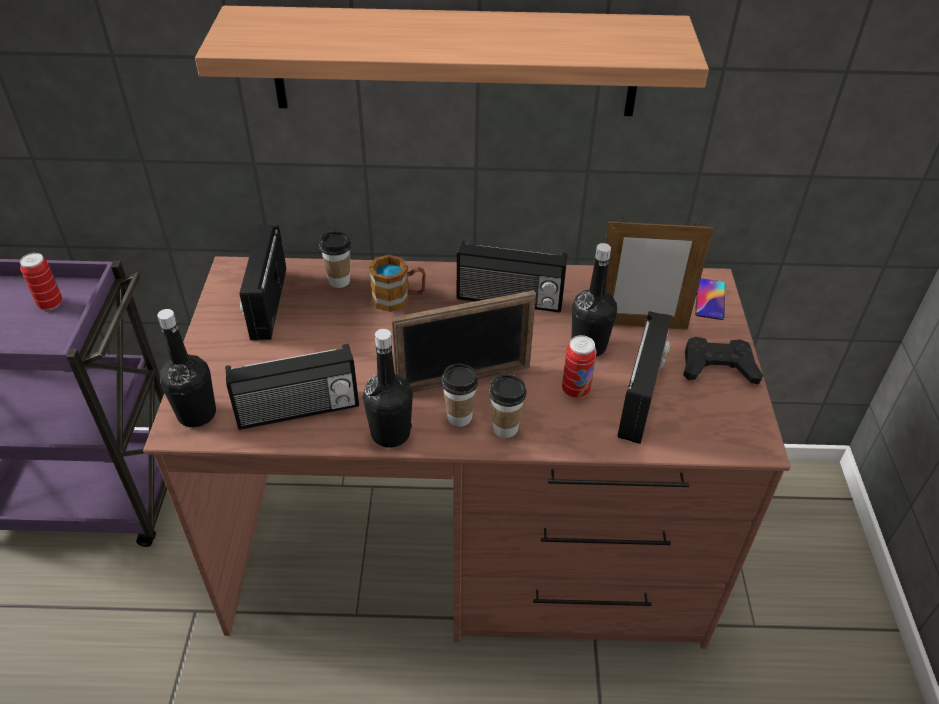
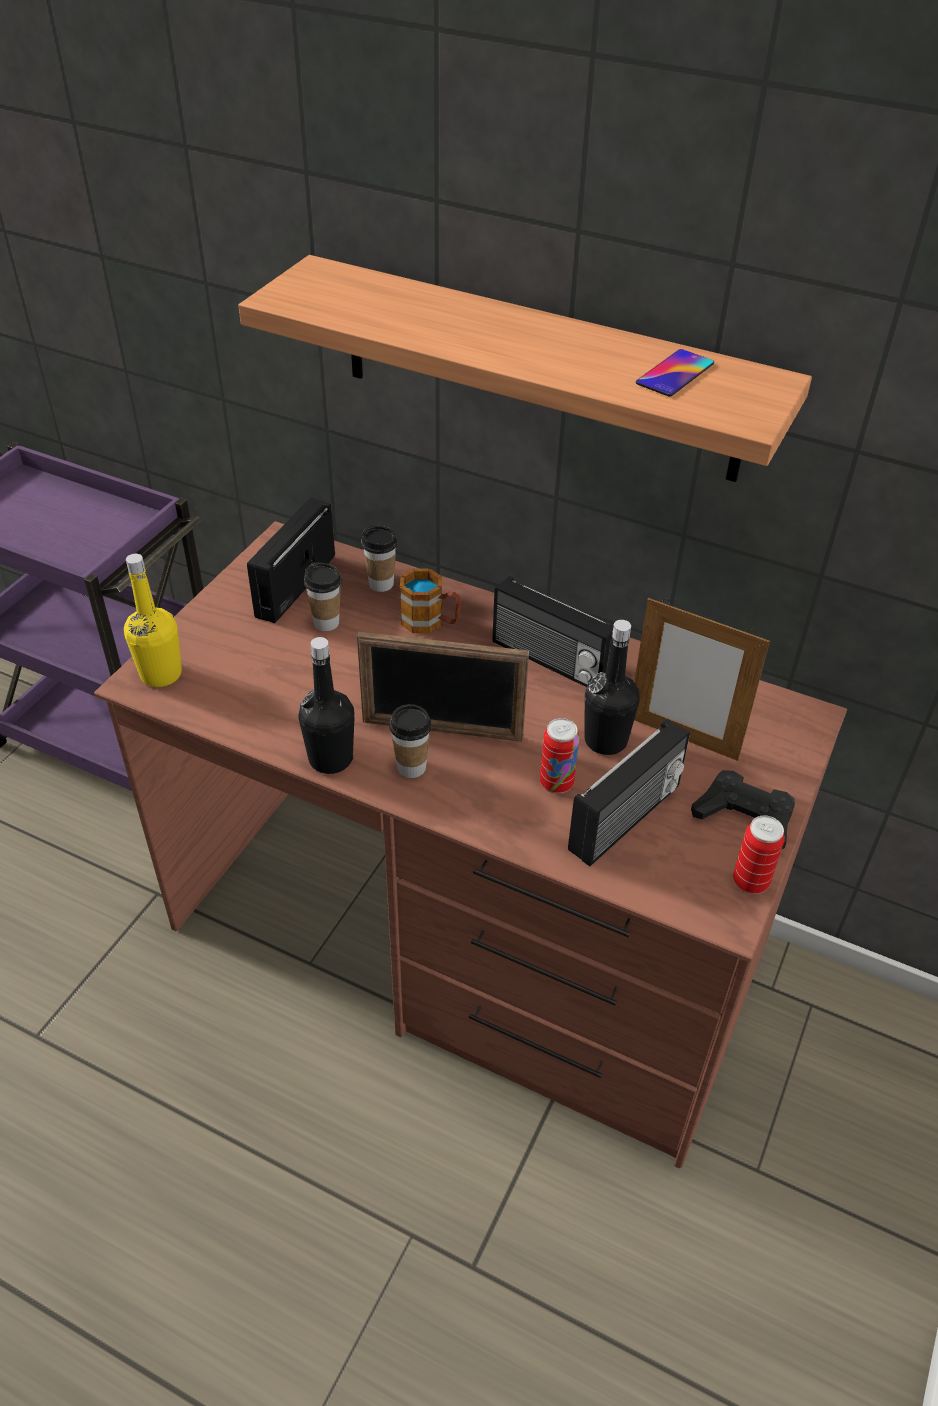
camera: 25 degrees right, 0 degrees up
(50, 304) = (106, 524): can -> can (750, 882)
(197, 414) = (161, 674): black bottle -> yellow bottle
(298, 411) = (255, 704): radio -> none
(505, 428) = (452, 796): cup -> cup (326, 623)
(710, 299) = (792, 736): phone -> phone (675, 374)

